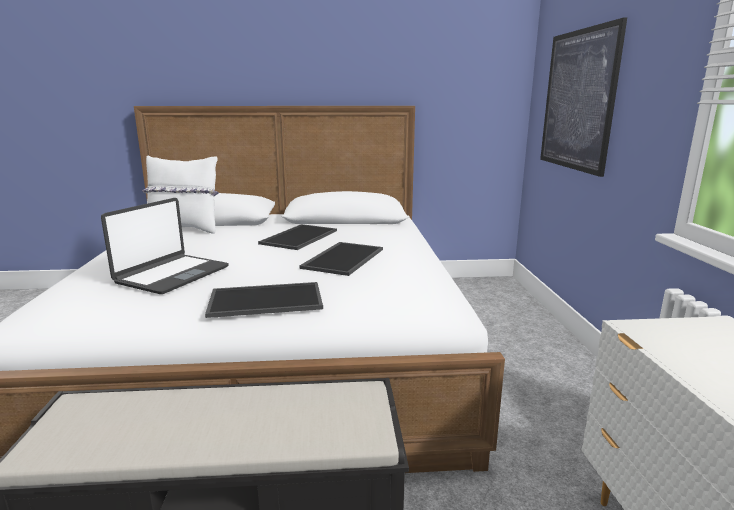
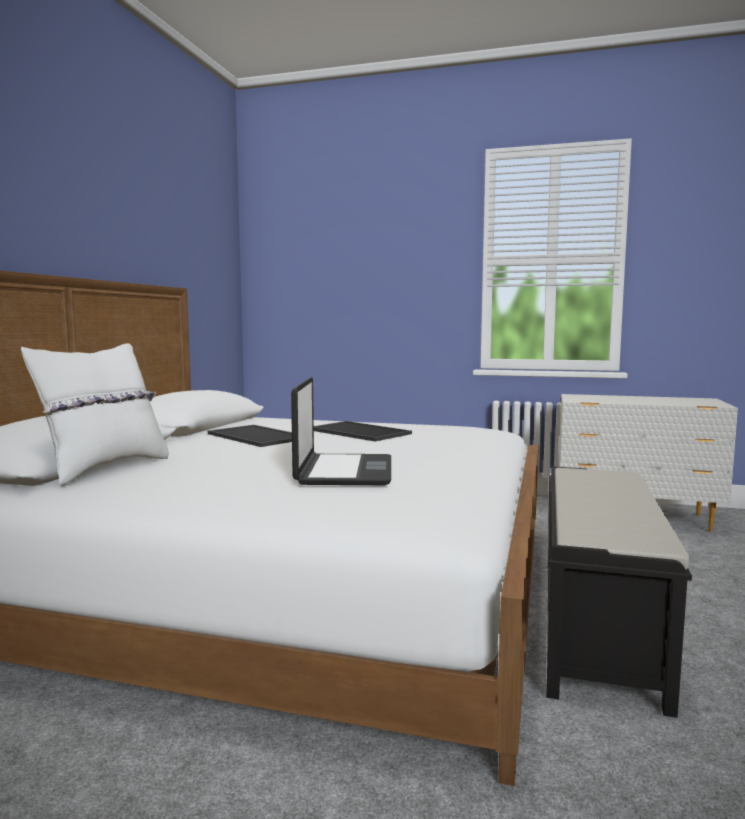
camera: 70 degrees left, 10 degrees down
(172, 275) = (343, 471): laptop -> laptop turned 45 degrees clockwise
(264, 301) = (456, 452): tray -> none
(578, 100) = (337, 288): picture -> none

